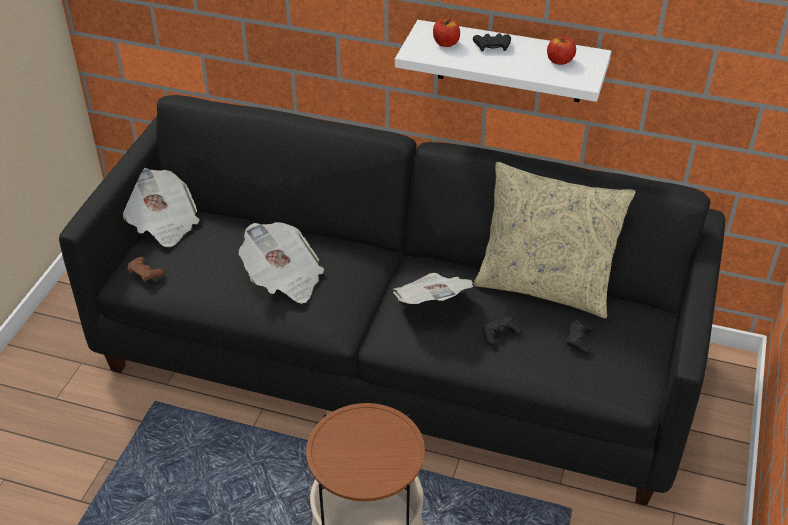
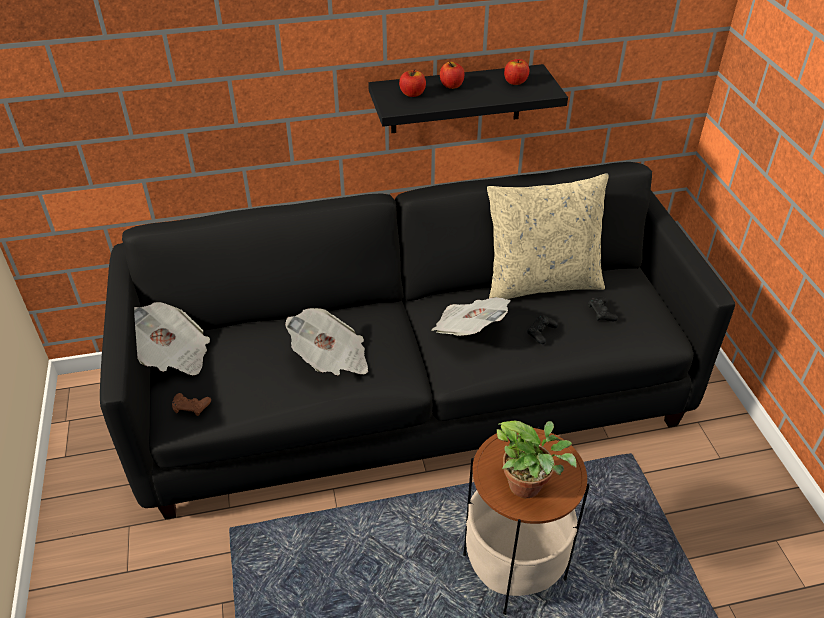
camera: 30 degrees left, 0 degrees up
(354, 461) = (529, 486): none -> potted plant
(492, 46) = (451, 85): black game controller -> apple
(510, 62) = (456, 99): white shelf -> black shelf

